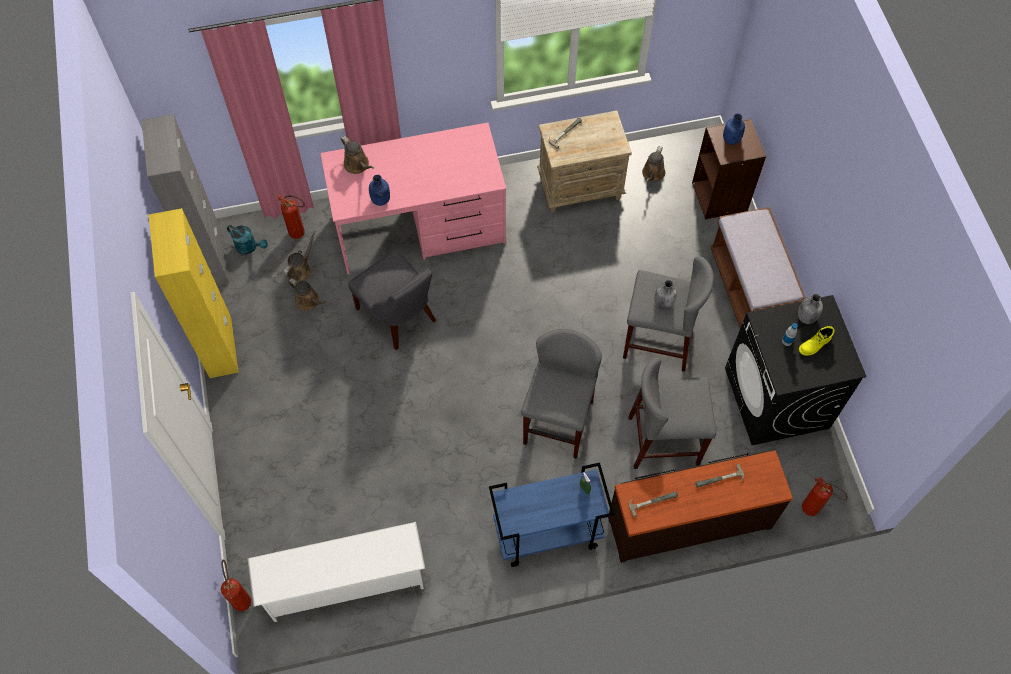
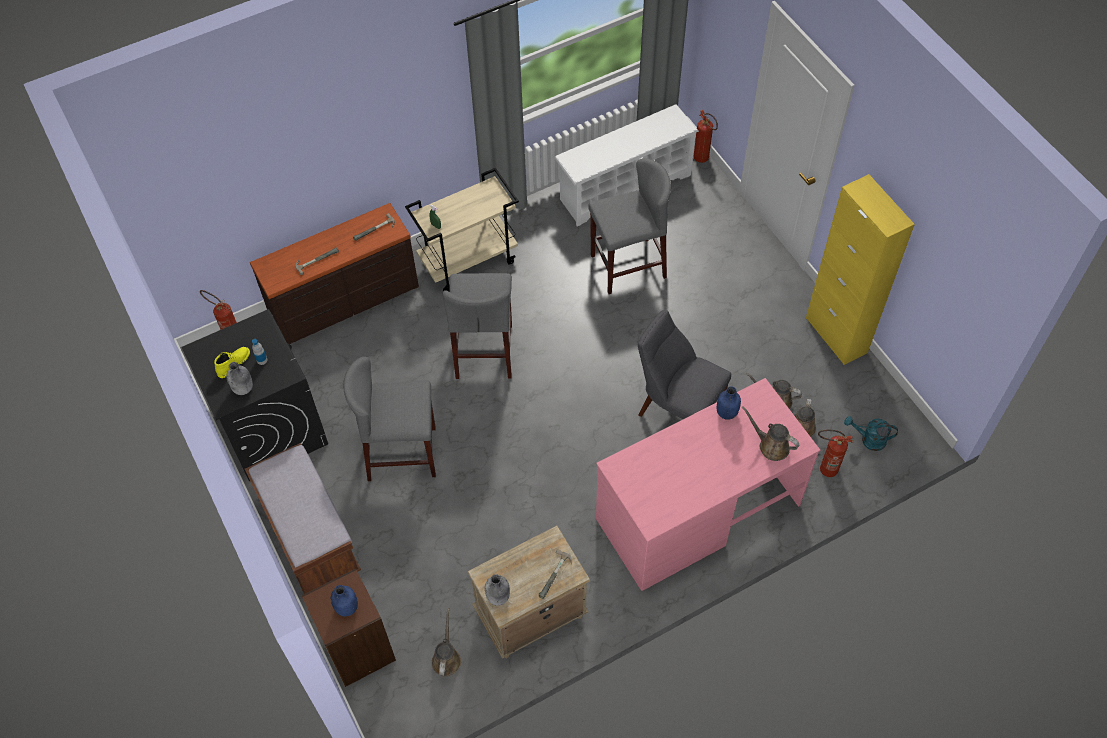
camera: 165 degrees right, 5 degrees down
(211, 260) = (899, 415): grey cabinet -> none
(546, 534) = (469, 261): blue cart -> beige cart
(663, 302) = (395, 401): grey bottle -> grey bottle (498, 597)
(664, 441) = (379, 360): grey stool -> grey stool (627, 266)

